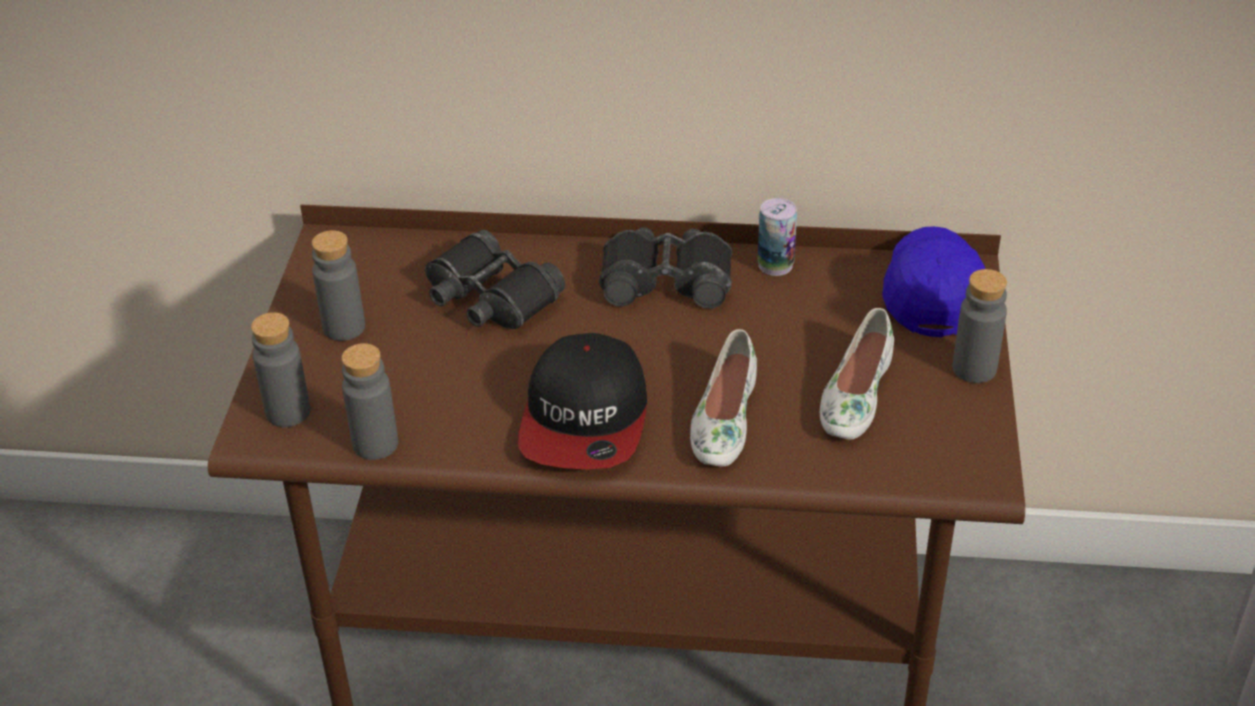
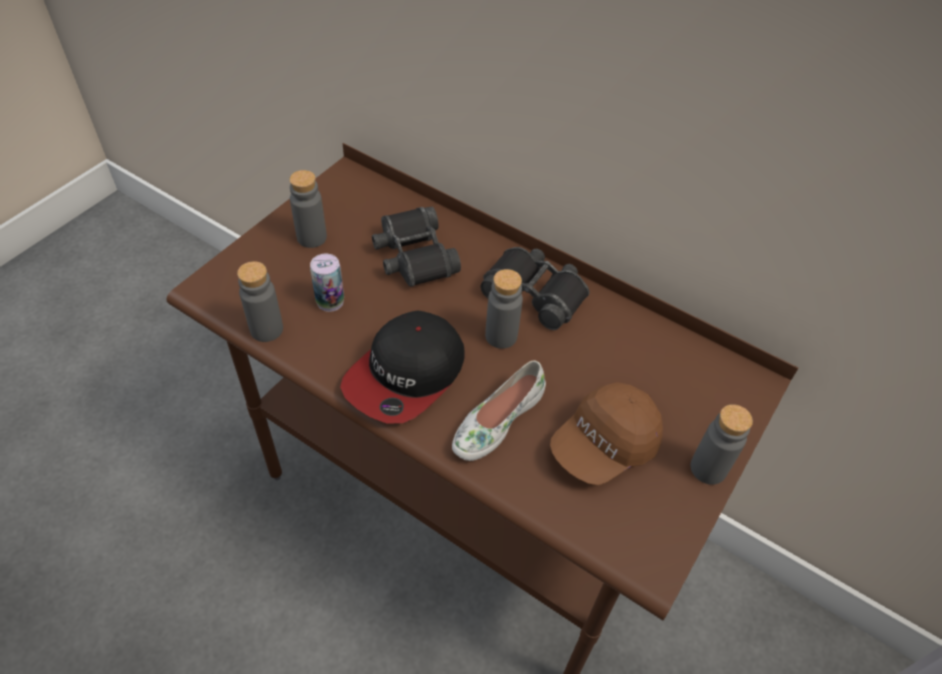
camera: 25 degrees right, 10 degrees up
(288, 412) = (235, 282): grey bottle -> grey bottle (501, 336)
(775, 265) = (618, 315): can -> can (330, 301)
(854, 394) = (603, 446): white shoe -> brown cap
(932, 294) = (718, 390): blue cap -> none

